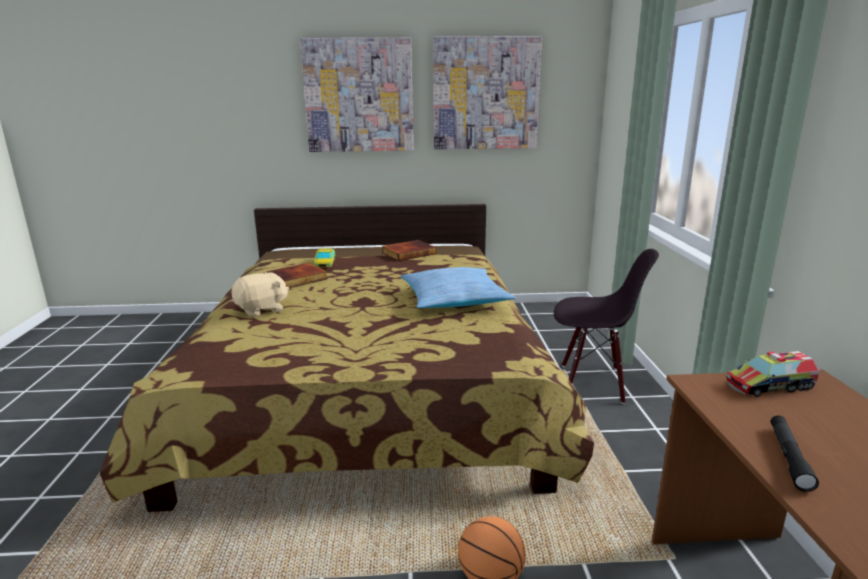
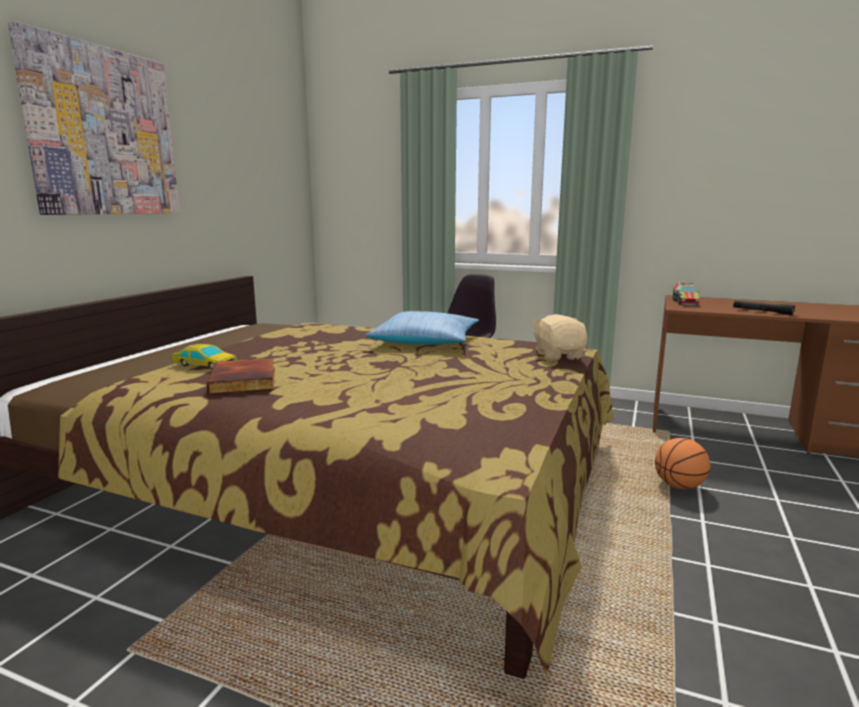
camera: 65 degrees left, 5 degrees down
(262, 310) = (338, 403): beige plush toy -> beige plush toy (559, 356)
(408, 253) = (251, 335): book -> none
(485, 94) = (232, 148): picture -> none

